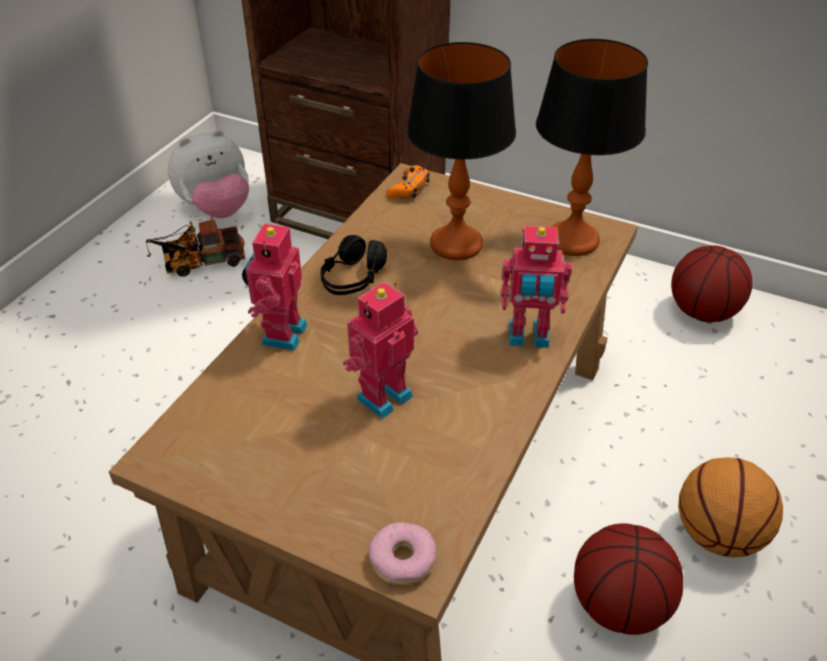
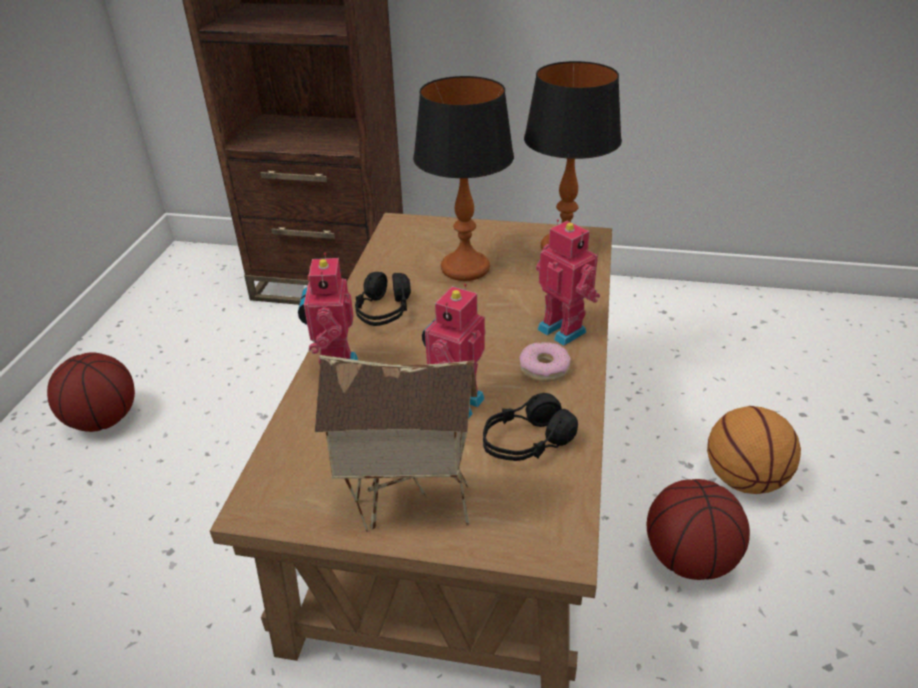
camera: 15 degrees left, 5 degrees down
(199, 263) = (191, 348): toy truck -> none
(217, 210) = (193, 299): plush toy -> none
(290, 496) = (407, 510): none -> toy house
(402, 559) = (541, 540): donut -> donut (544, 368)
(408, 188) = (401, 231): orange game controller -> none
(433, 454) = (526, 443): none -> black headphones
(528, 337) = (564, 329): toy robot -> toy robot turned 120 degrees counterclockwise
(703, 312) = (656, 306): basketball -> basketball (103, 420)

